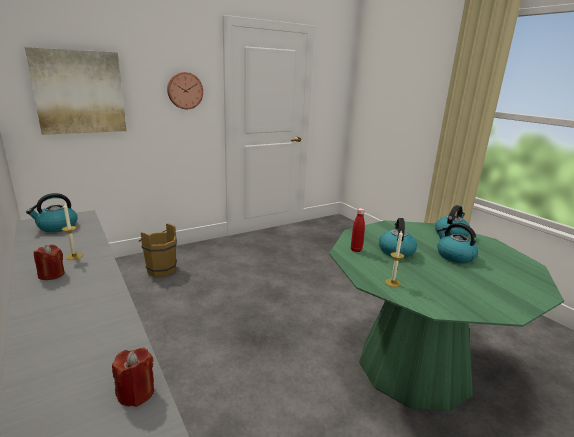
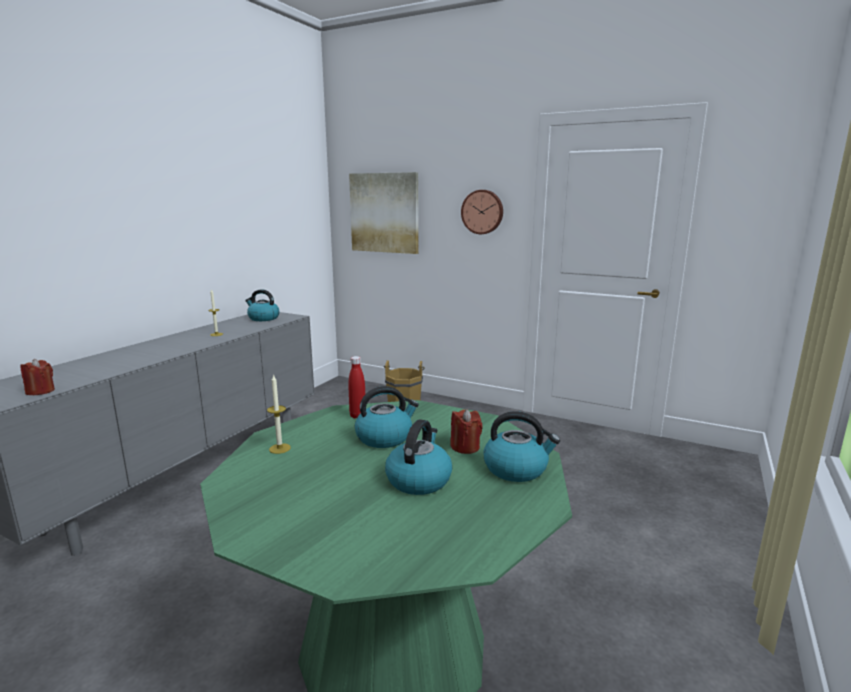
camera: 60 degrees right, 5 degrees down
(52, 274) = (184, 338): red candle -> red candle (465, 447)

